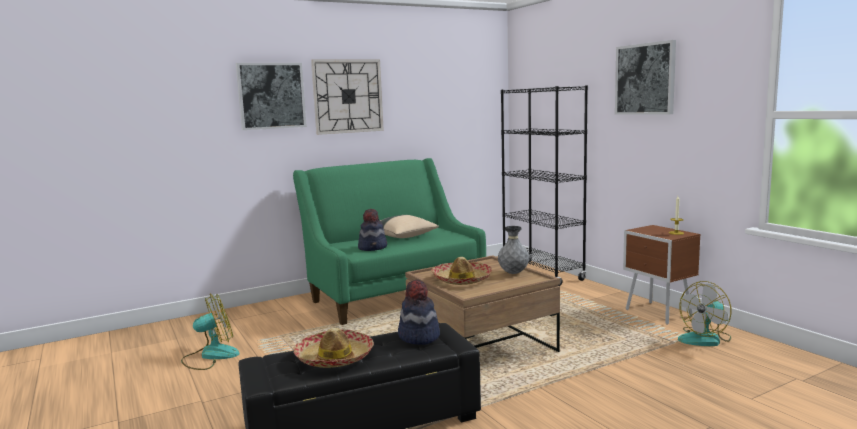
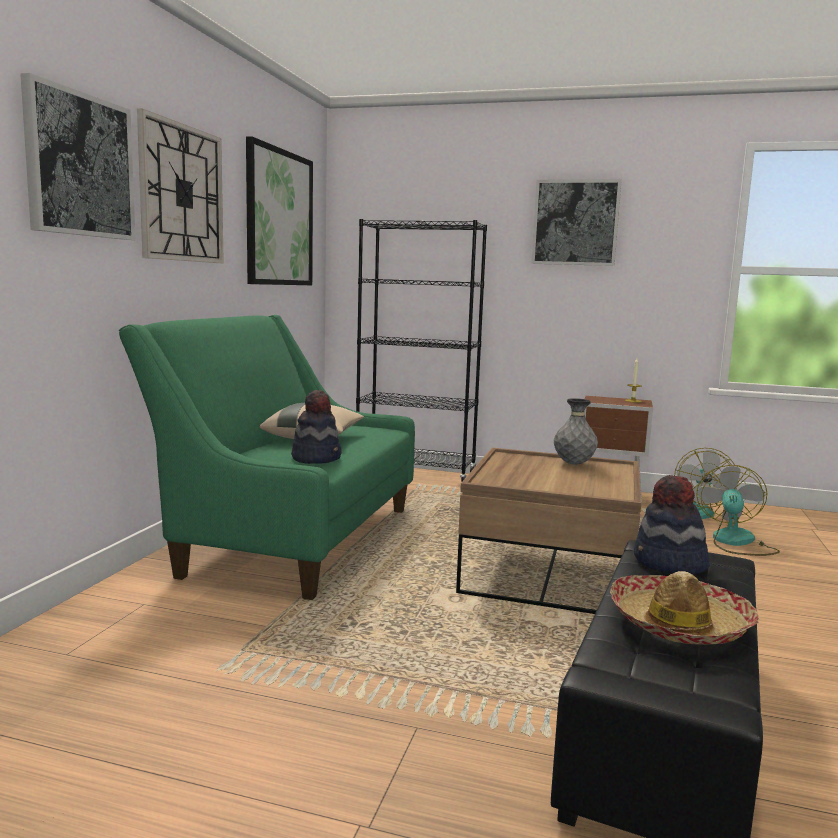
camera: 45 degrees left, 0 degrees up
(210, 356) = (179, 736): fan -> fan (735, 542)
(446, 95) = (279, 218): none -> picture
(461, 280) = (549, 481): hat -> none

